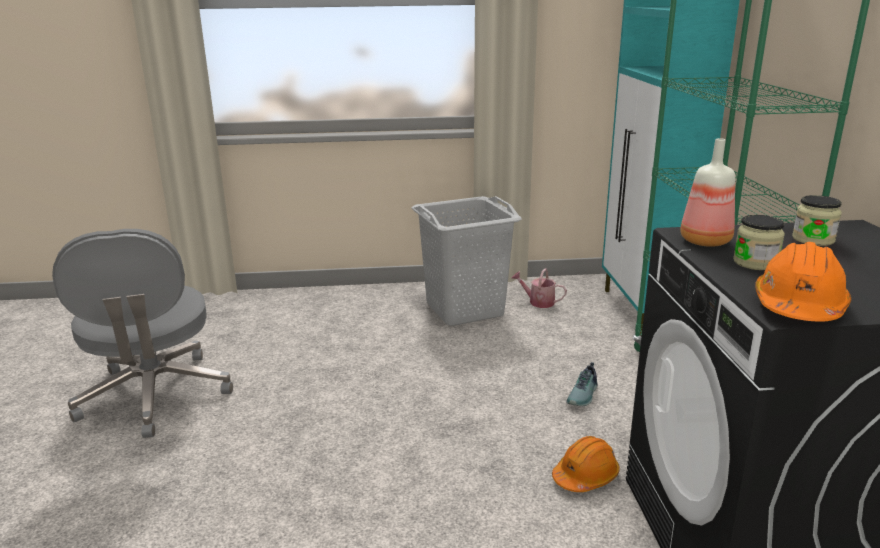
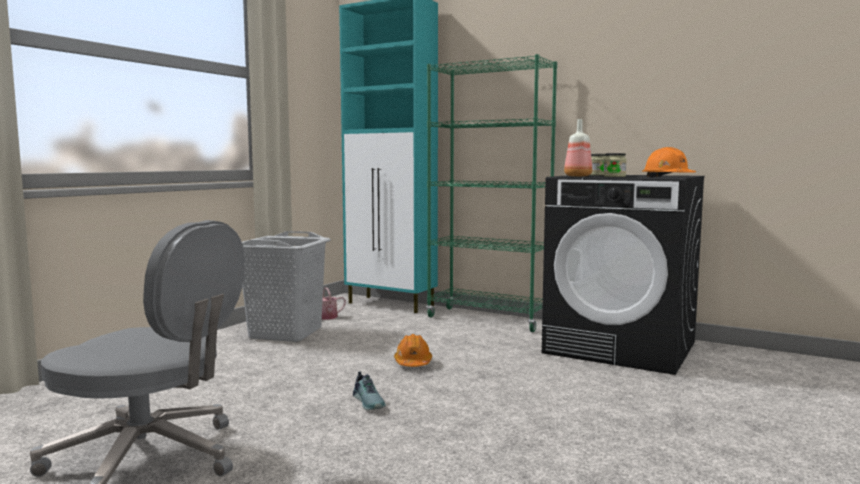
camera: 55 degrees left, 15 degrees down
(584, 395) = (450, 338): shoe -> shoe (369, 402)
(585, 476) = (525, 359): orange hard hat -> orange hard hat (413, 363)

